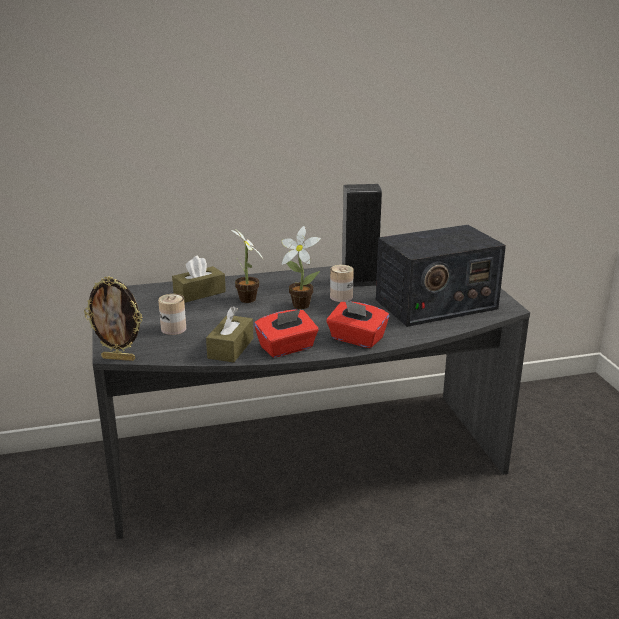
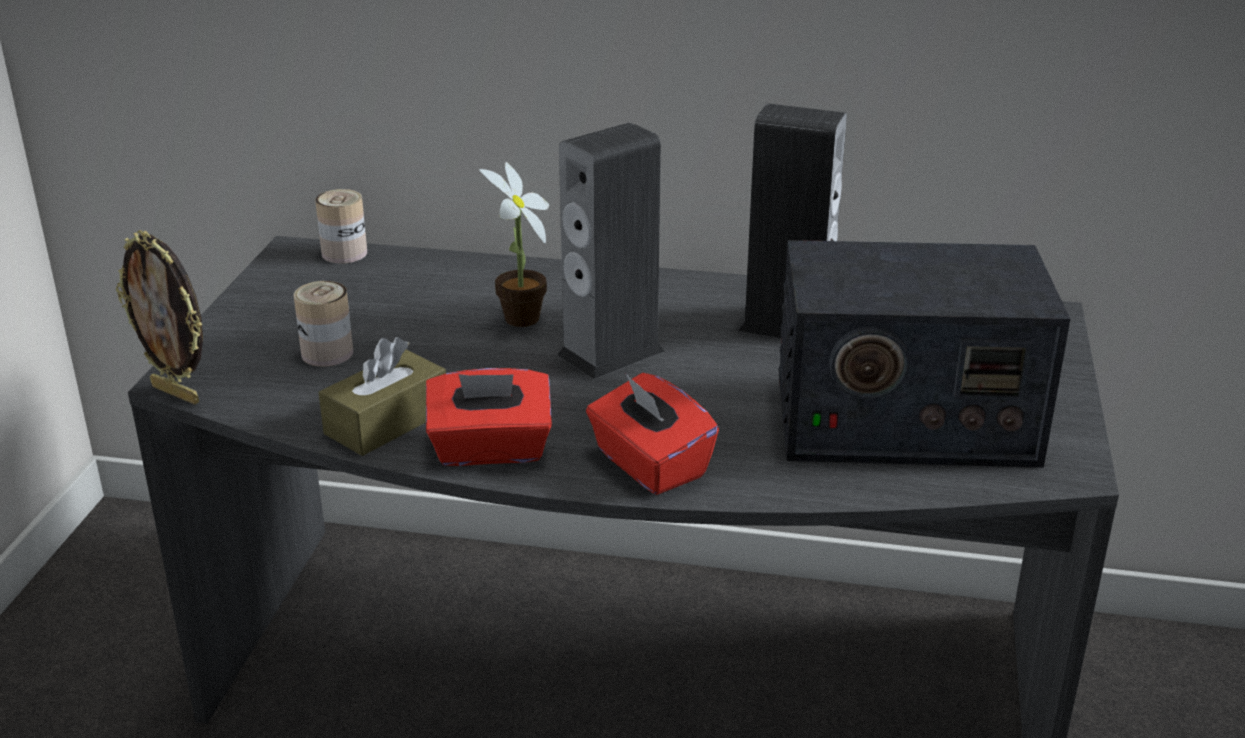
camera: 25 degrees right, 5 degrees up
(199, 293) = (447, 285): brown tissue box -> none
(299, 304) = (610, 353): potted plant -> speaker
(341, 297) = (712, 355): can -> can (344, 253)

